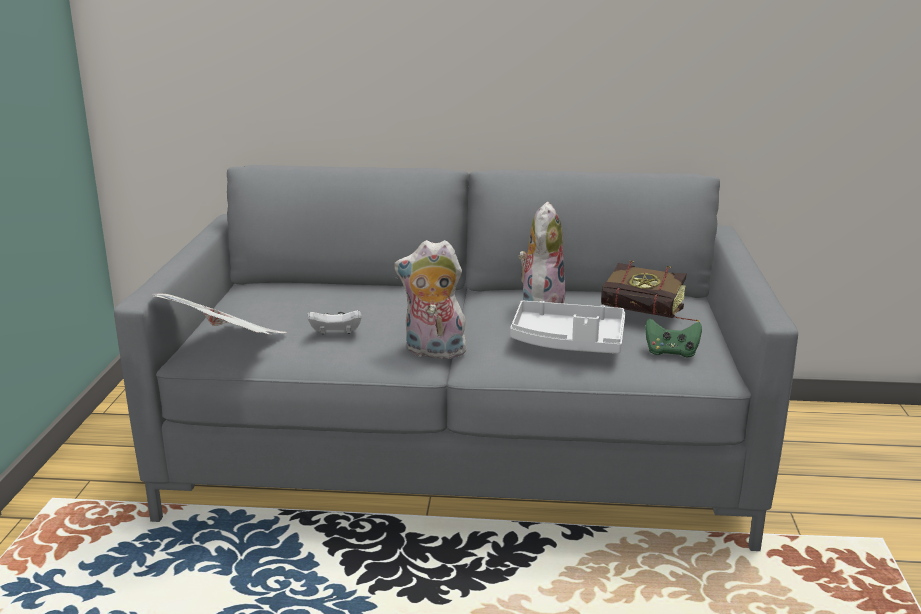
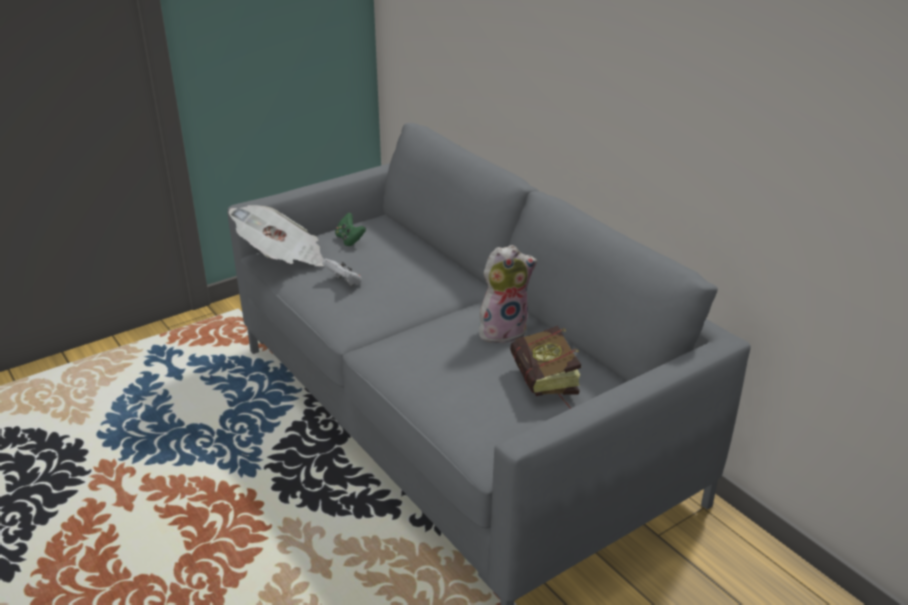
camera: 50 degrees right, 10 degrees up
(433, 352) = (369, 327): plush toy -> none
(568, 342) = (447, 370): grey tray -> none
(671, 352) = (492, 422): green game controller -> green game controller (350, 240)

